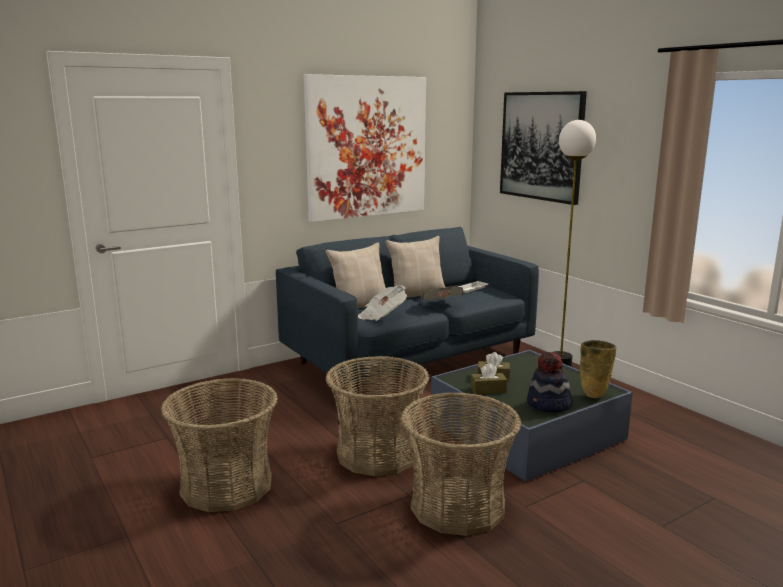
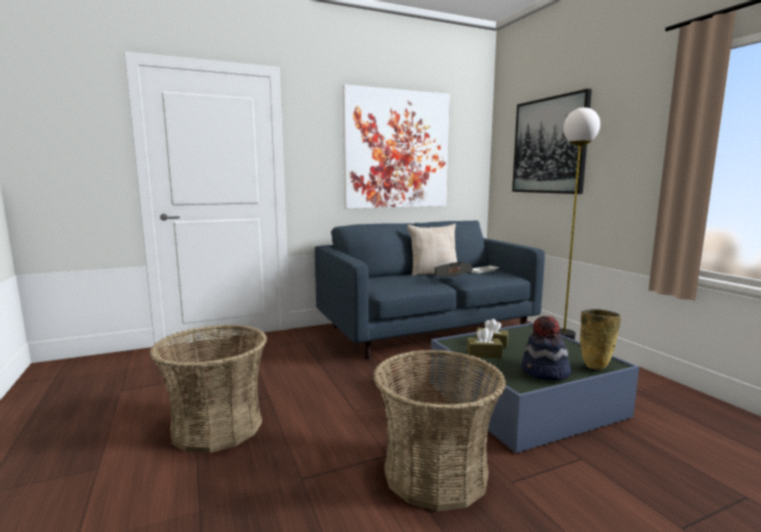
camera: 10 degrees right, 5 degrees down
(360, 305) = (381, 278): beige pillow -> none
(378, 454) = (370, 409): basket -> none
(382, 316) = (396, 285): newspaper -> none

